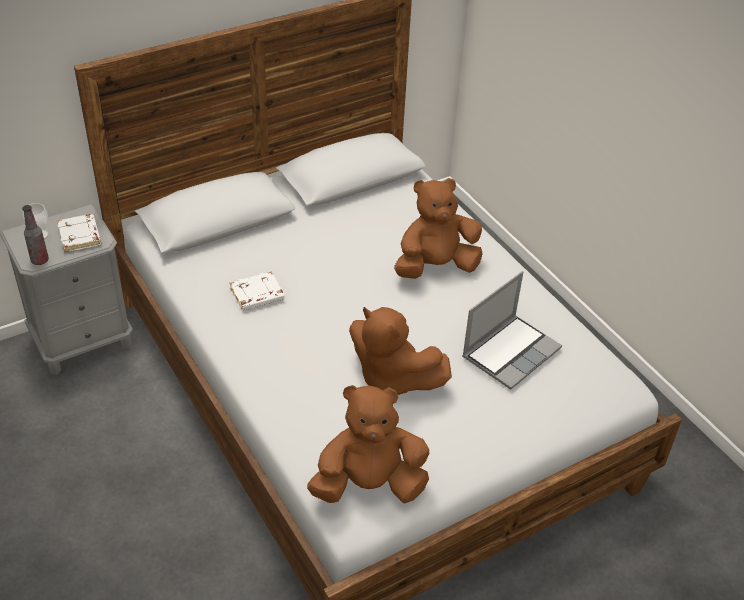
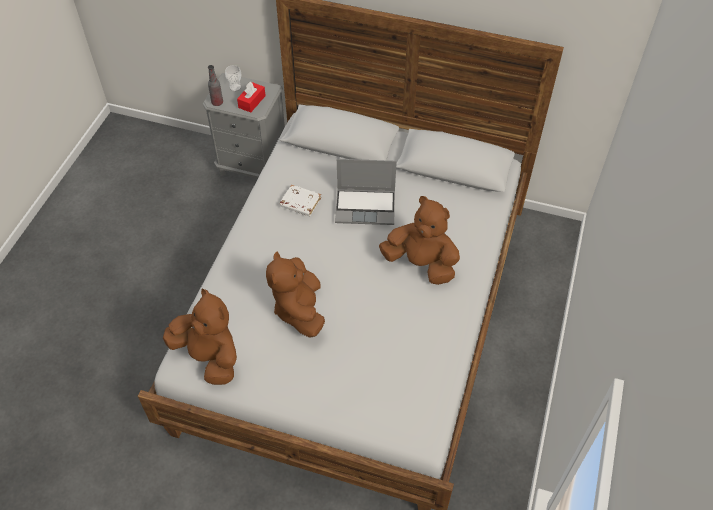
camera: 50 degrees right, 10 degrees up
(80, 236) = (252, 102): white book -> red tissue box
(511, 352) = (387, 353): laptop -> laptop (366, 207)

